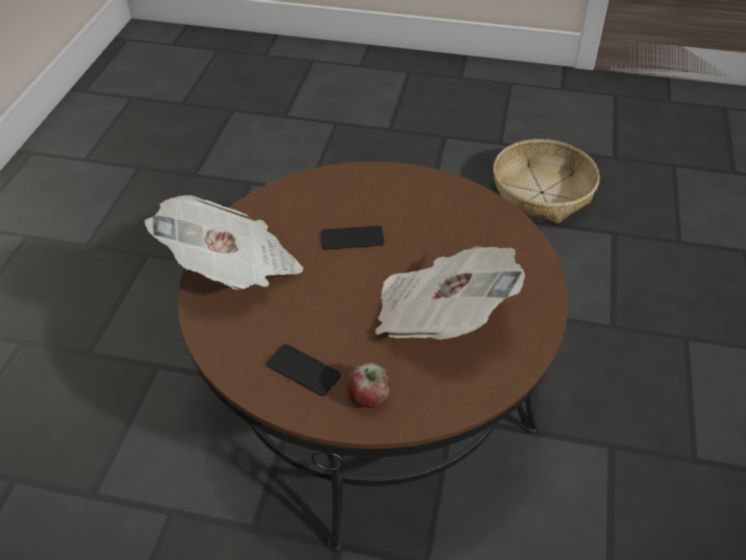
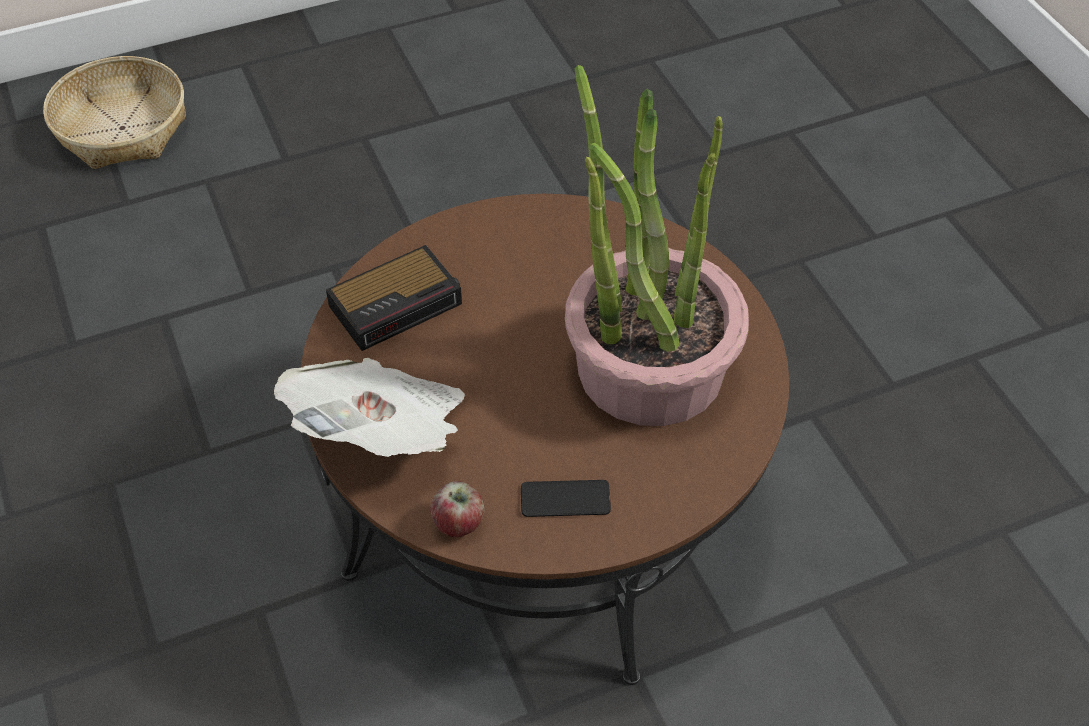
camera: 35 degrees left, 5 degrees up
(315, 201) = (398, 303): none -> alarm clock
(352, 238) = (480, 327): phone -> none
(369, 398) = (655, 489): apple -> apple (459, 523)
(440, 317) = (649, 366): newspaper -> potted plant
(542, 193) = (535, 161): basket -> basket (123, 128)

